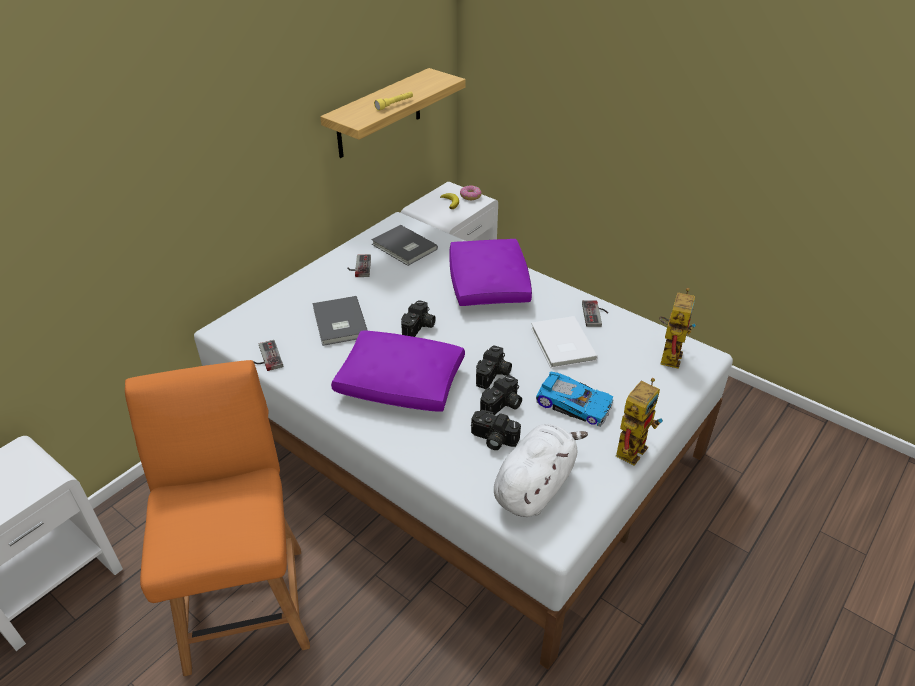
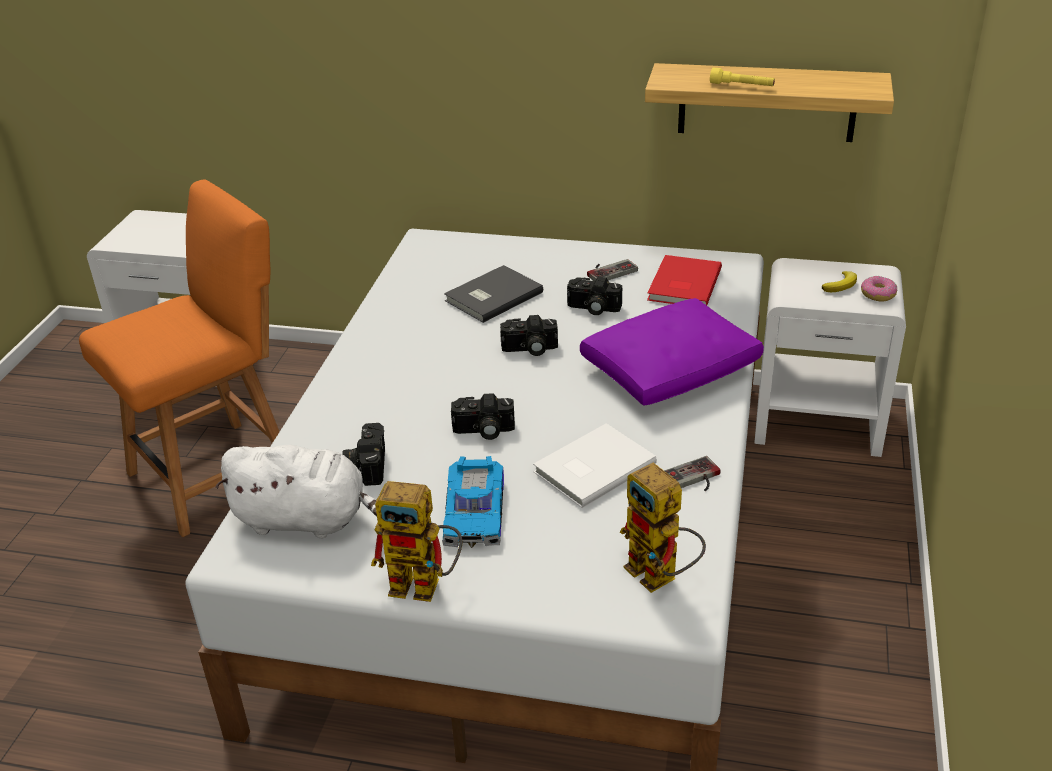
camera: 65 degrees right, 5 degrees down
(266, 357) = (399, 277): game controller -> none
(402, 383) = (419, 371): purple pillow -> none
(403, 248) = (682, 285): grey book -> red book
(502, 406) = (430, 454): camera -> camera (593, 308)
(669, 353) = (660, 577): toy robot -> toy robot turned 60 degrees clockwise

